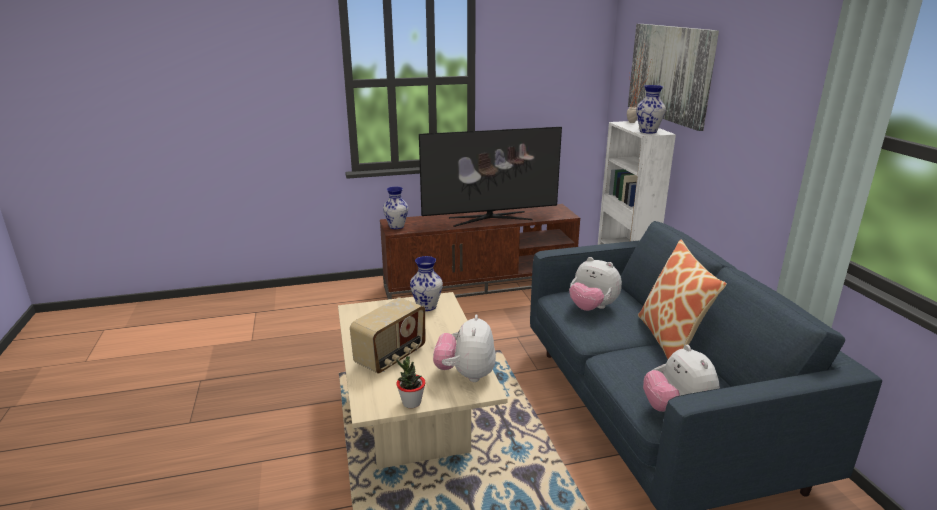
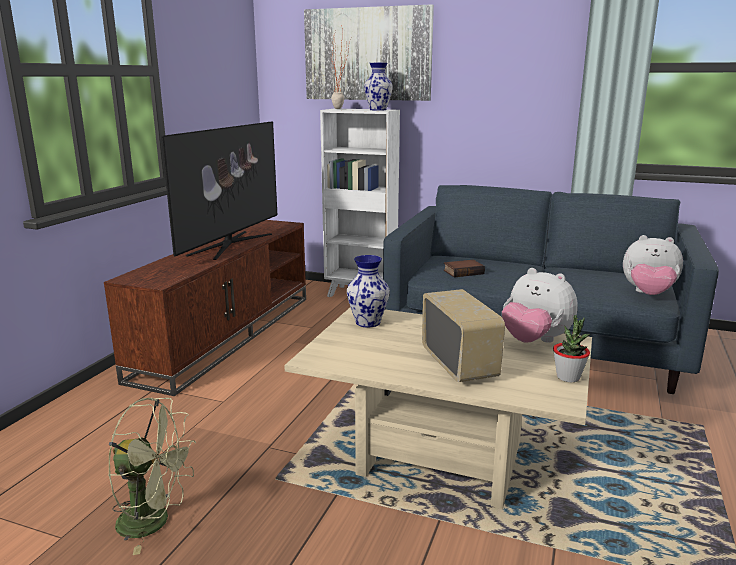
camera: 55 degrees left, 5 degrees down
(278, 356) = (154, 521): none -> green fan
(396, 227) = (150, 280): vase -> none
(592, 308) = (463, 272): plush toy -> book
(671, 340) = (546, 267): pillow -> none

